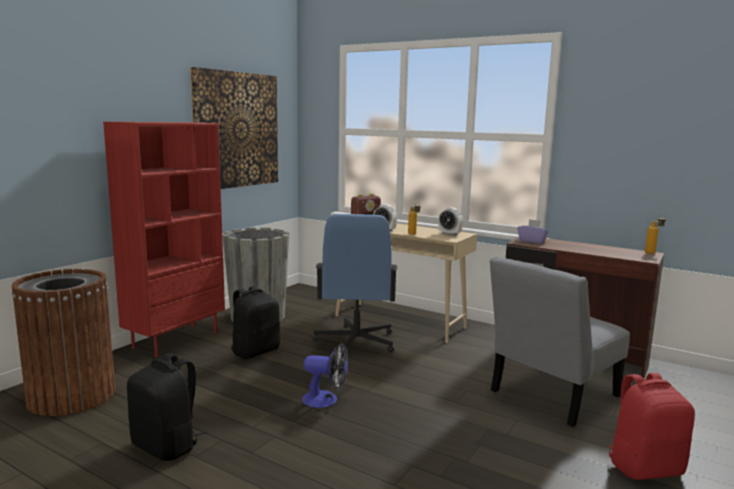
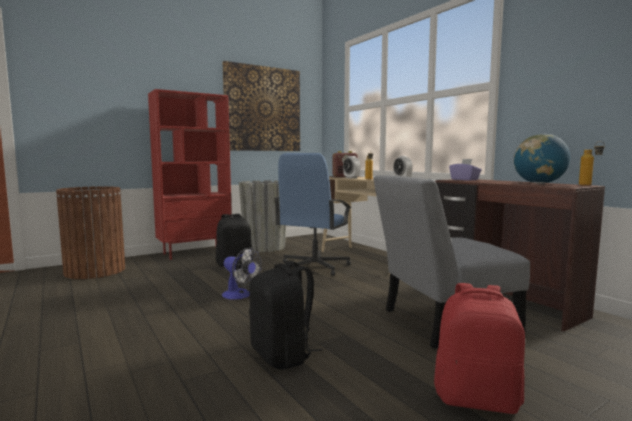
camera: 25 degrees right, 5 degrees down
(167, 446) = (101, 303): black backpack -> black backpack (282, 355)
(611, 250) = (539, 183): none -> globe

